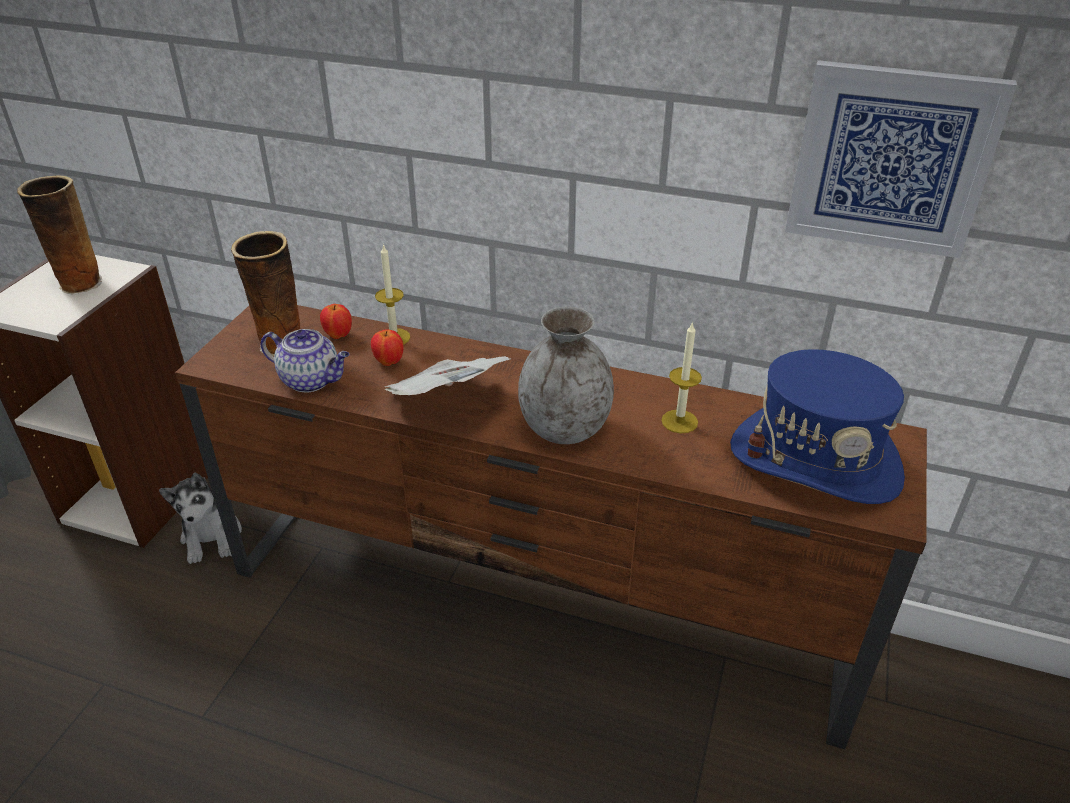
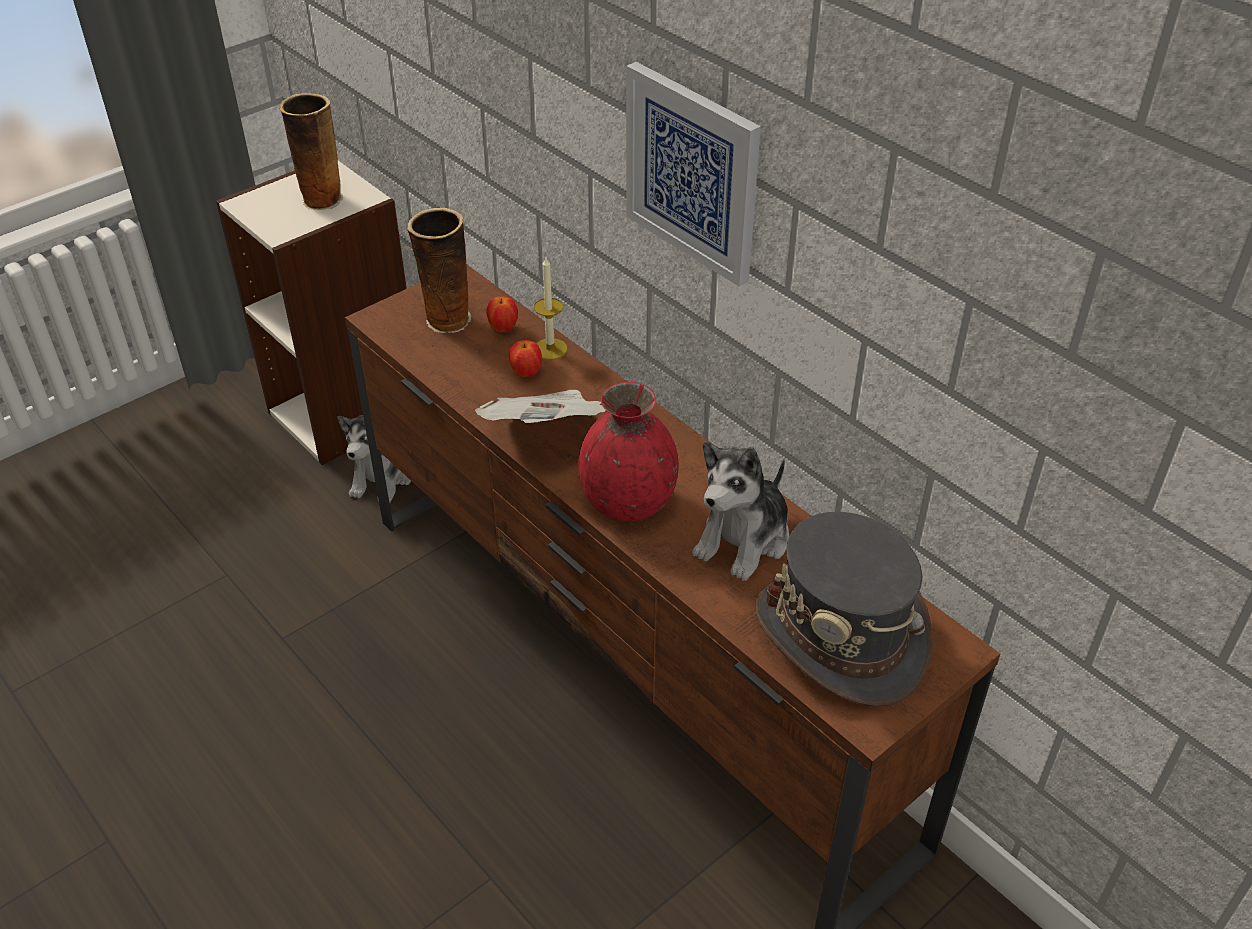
camera: 30 degrees right, 5 degrees up
(312, 380) = (447, 367): teapot -> none
(565, 429) = (628, 504): grey vase -> red vase
(679, 421) = (744, 540): candle -> plush toy
(815, 461) = (841, 635): blue hat -> grey hat
(891, 159) = (977, 347): picture -> picture (693, 172)

